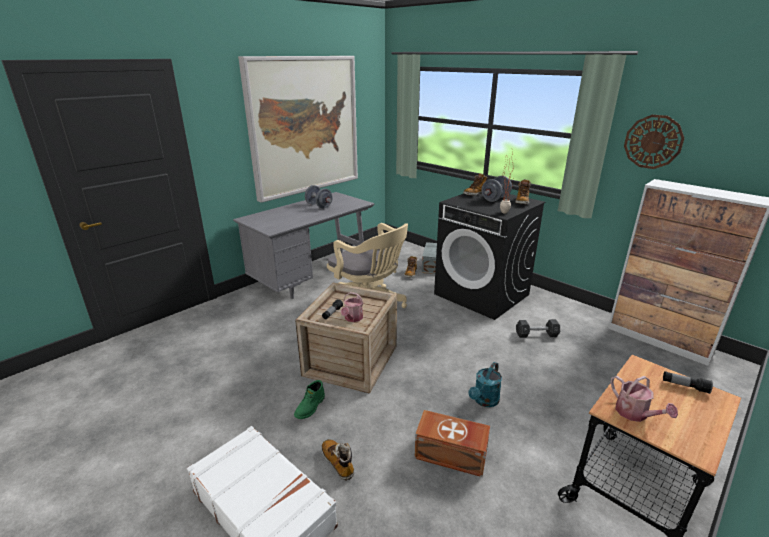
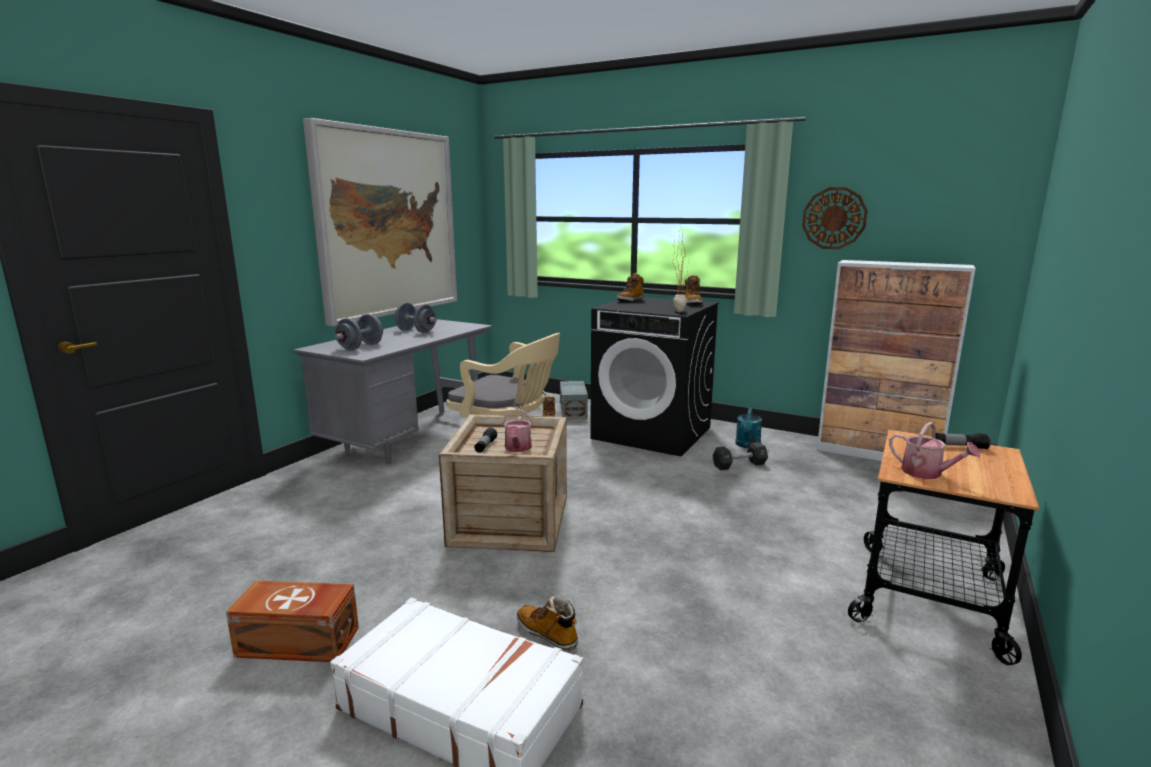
camera: 15 degrees left, 10 degrees down
(310, 407) = (476, 579): green boot -> none
(451, 455) = (697, 599): brown storage box -> brown storage box (299, 643)
(484, 401) = (710, 538): turquoise watering can -> turquoise watering can (747, 445)
(495, 199) = (658, 302): grey dumbbell -> grey dumbbell (361, 347)

